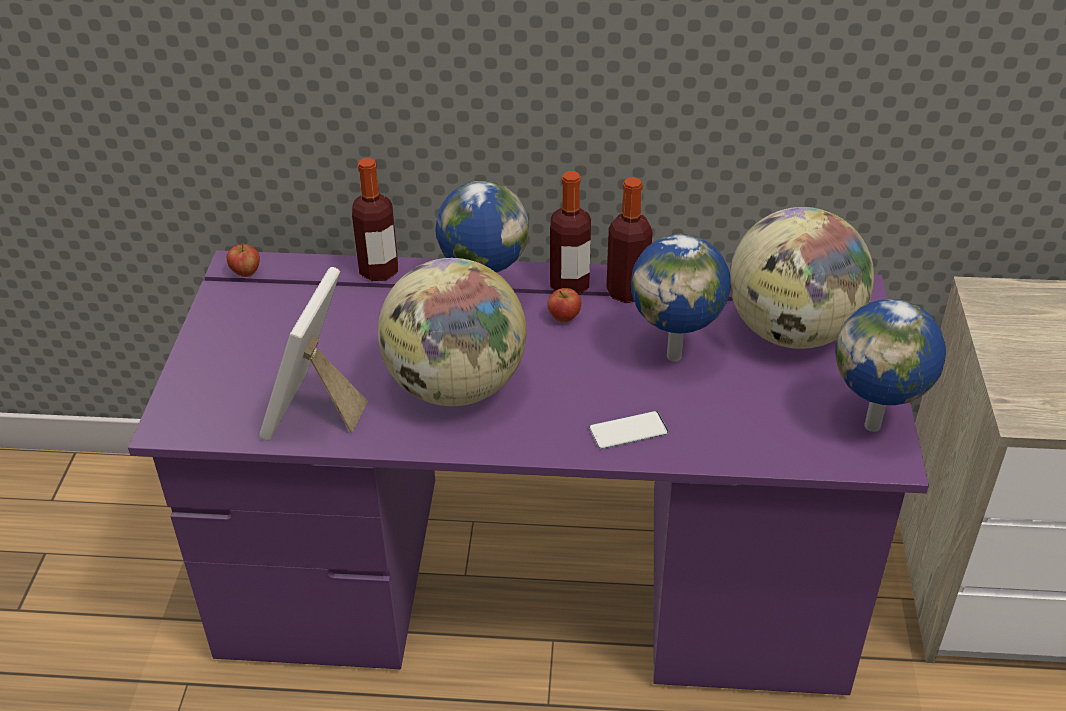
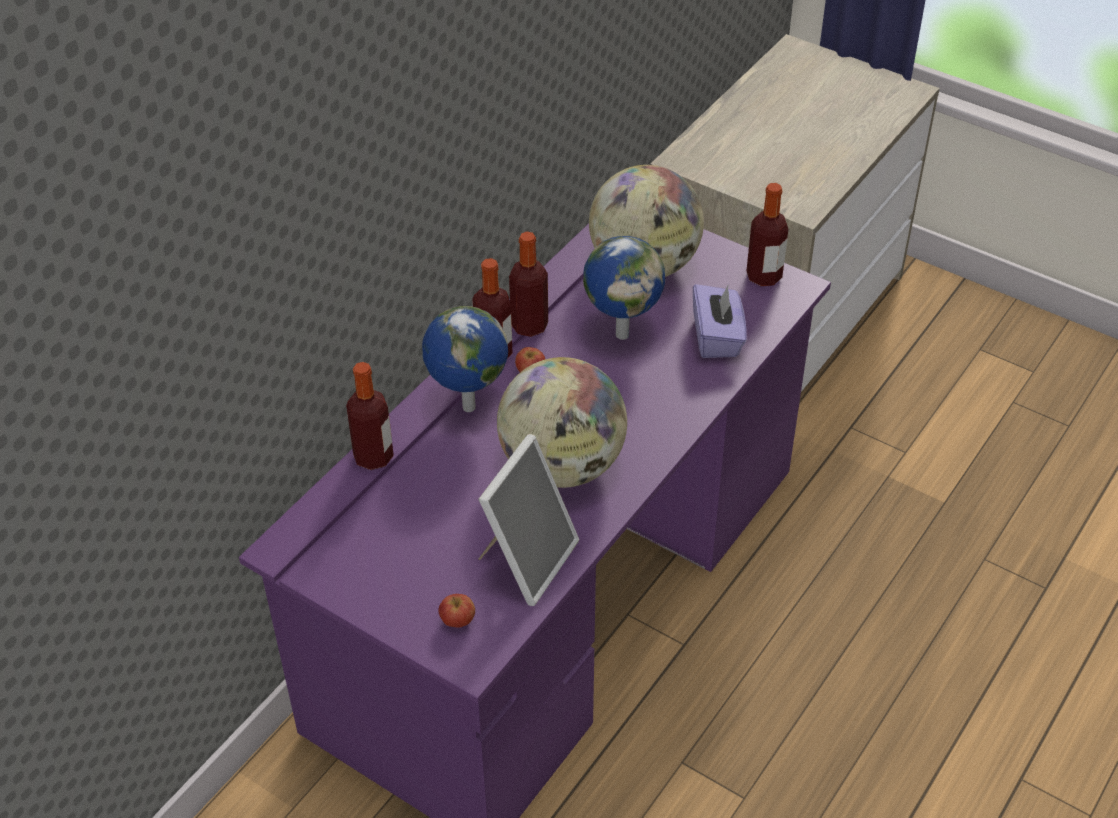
camera: 60 degrees left, 5 degrees up
(245, 272) = (295, 546): apple -> apple (458, 621)
(315, 411) = (526, 560): picture frame -> picture frame turned 105 degrees counterclockwise
(628, 431) = (681, 393): phone -> none
(738, 426) = (717, 338): none -> purple tissue box
(874, 425) = (764, 276): globe -> bottle

